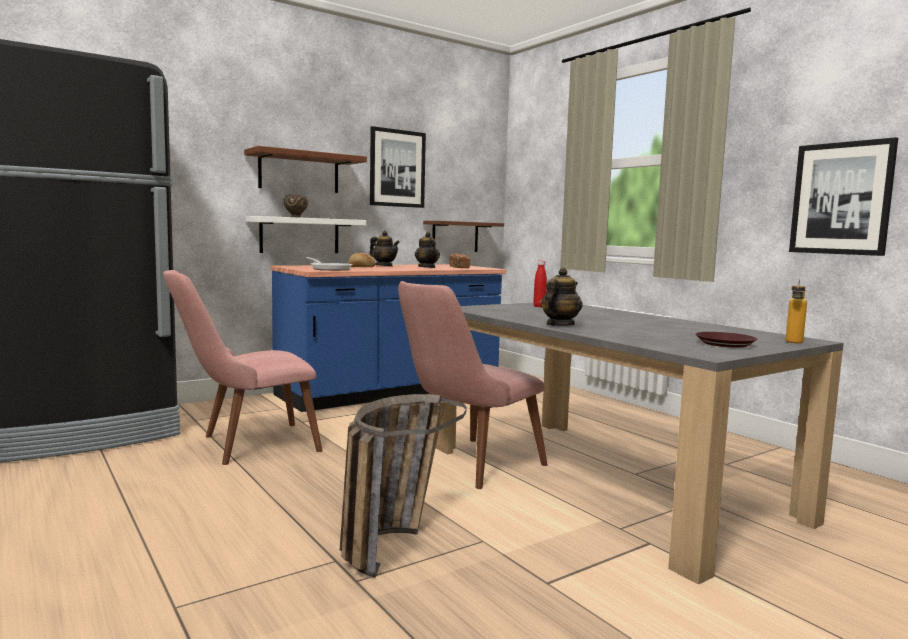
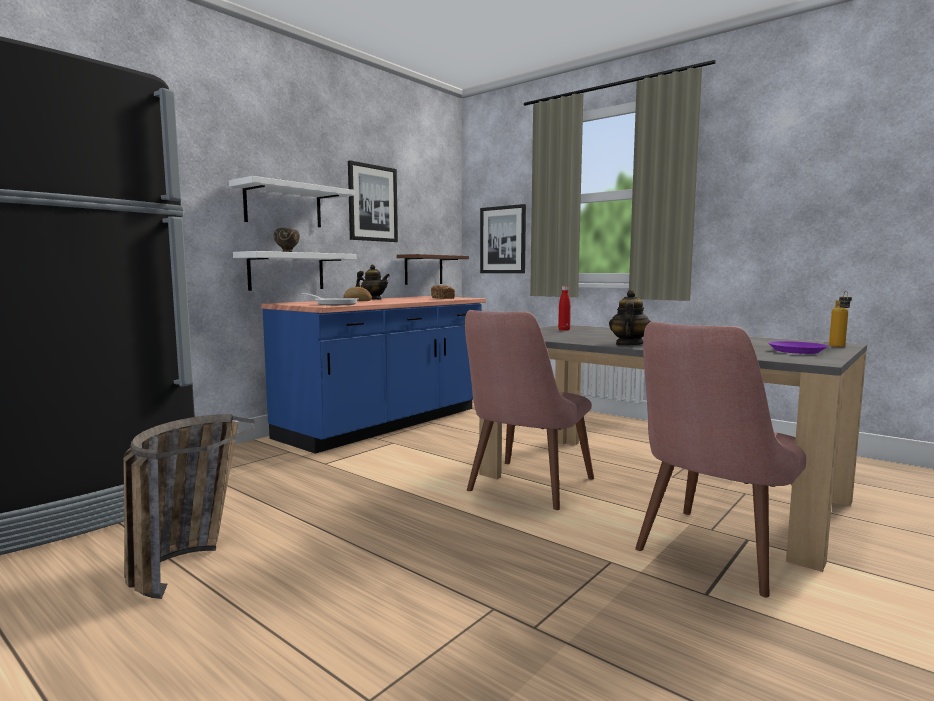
camera: 15 degrees left, 0 degrees up
(245, 445) = (286, 496): pink chair -> pink chair (713, 556)
(299, 172) = (283, 206): brown shelf -> white shelf
(392, 542) = (530, 577): basket -> basket (187, 561)
(427, 267) = (416, 299): teapot -> none
(725, 343) = (796, 351): brown plate -> purple plate
(841, 198) = (802, 225): picture -> picture (503, 240)

